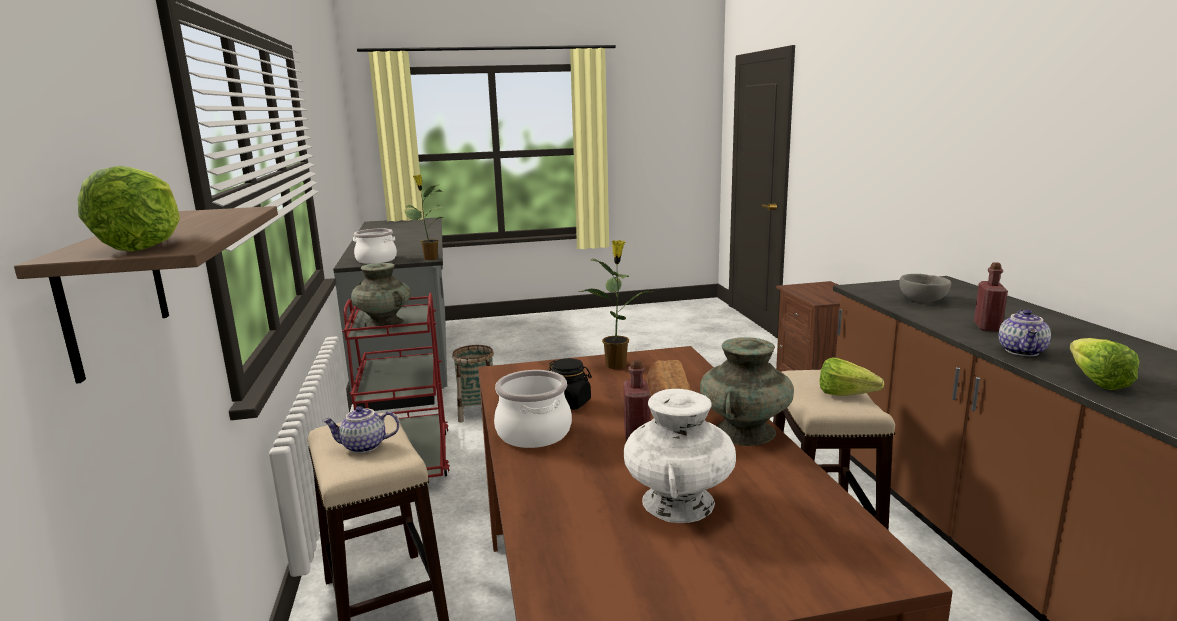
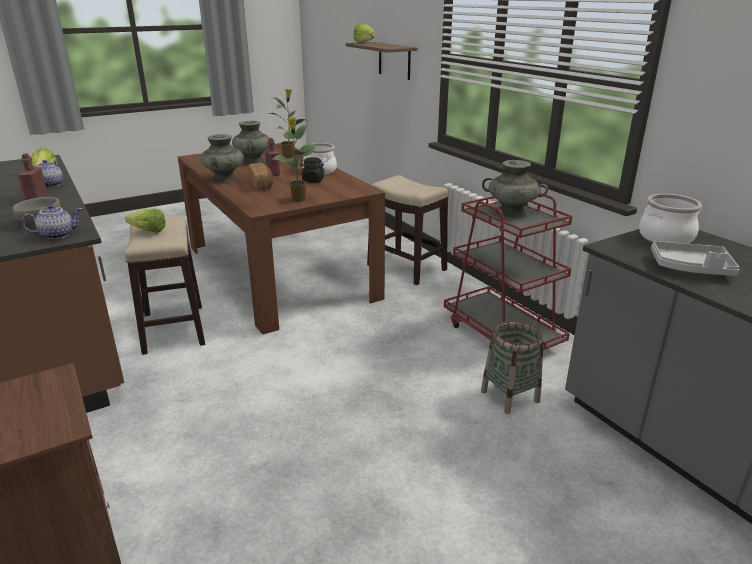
camera: 160 degrees right, 10 degrees up
(363, 447) = (408, 185): teapot -> teapot (57, 235)
(413, 249) = (691, 268): none -> grey tray
(430, 258) = (607, 246): potted plant -> potted plant (289, 156)
(678, 502) = (253, 161): white vase -> turquoise vase

